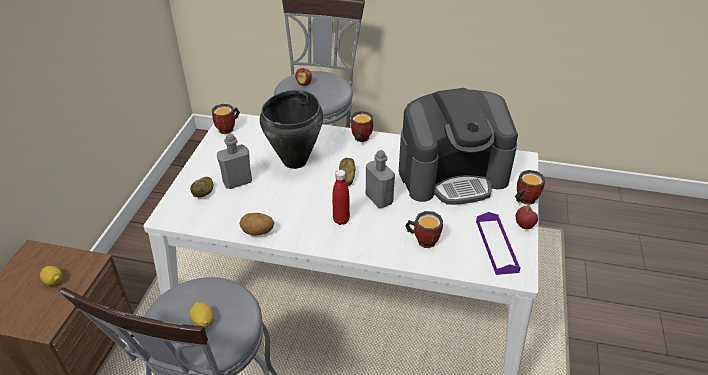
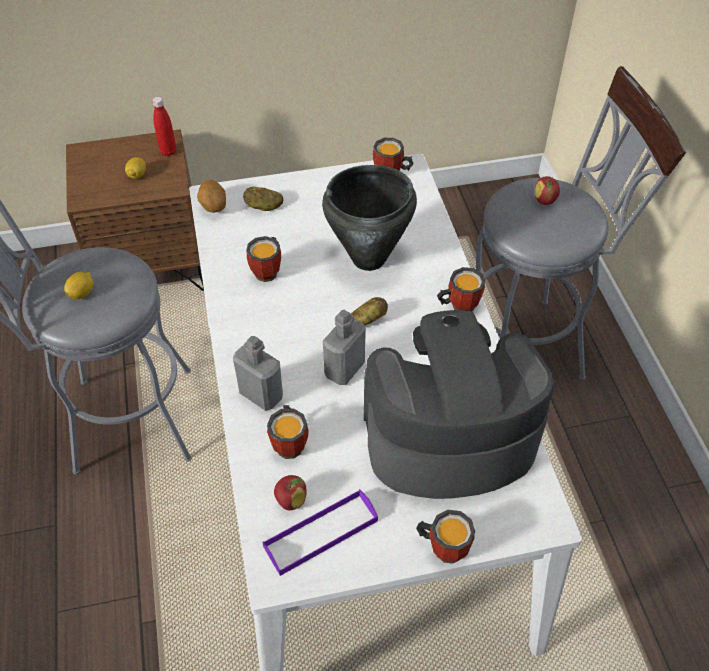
camera: 65 degrees right, 10 degrees up
(237, 182) = (298, 225): grey bottle -> grey bottle (261, 395)
(257, 232) = (223, 278): potato -> potato (213, 207)
(269, 208) = (269, 271): none -> mug
(341, 220) = (283, 345): red bottle -> red bottle (168, 152)
(453, 174) = (448, 437): coffee machine -> coffee machine turned 120 degrees clockwise
(524, 226) = (382, 560): apple -> apple (291, 501)

